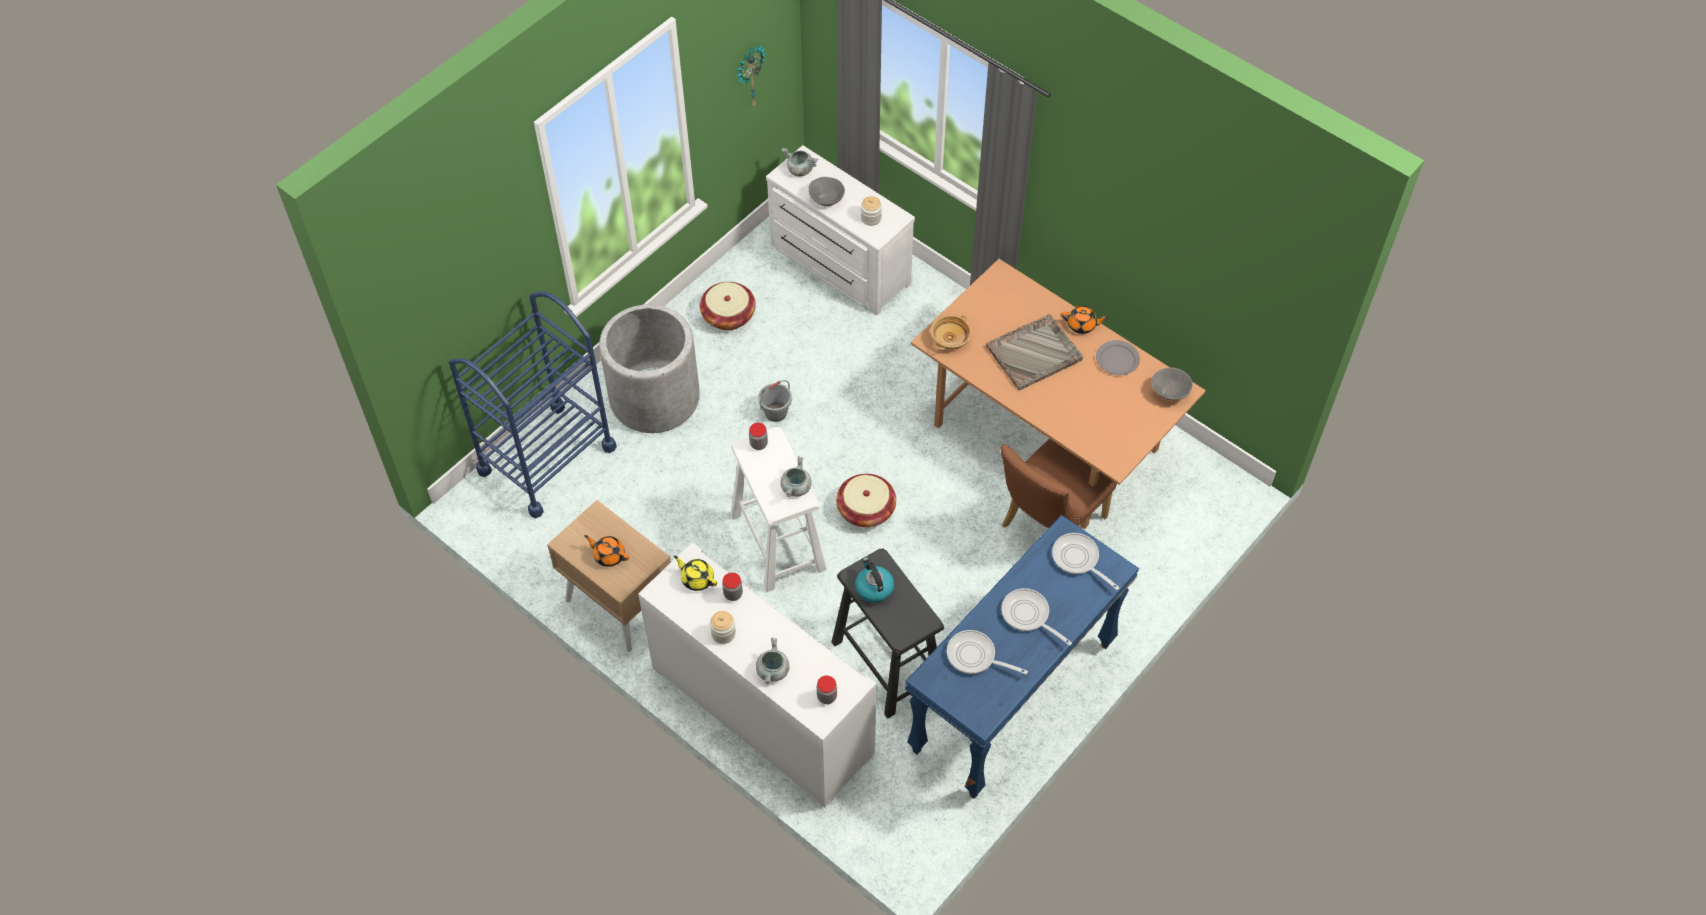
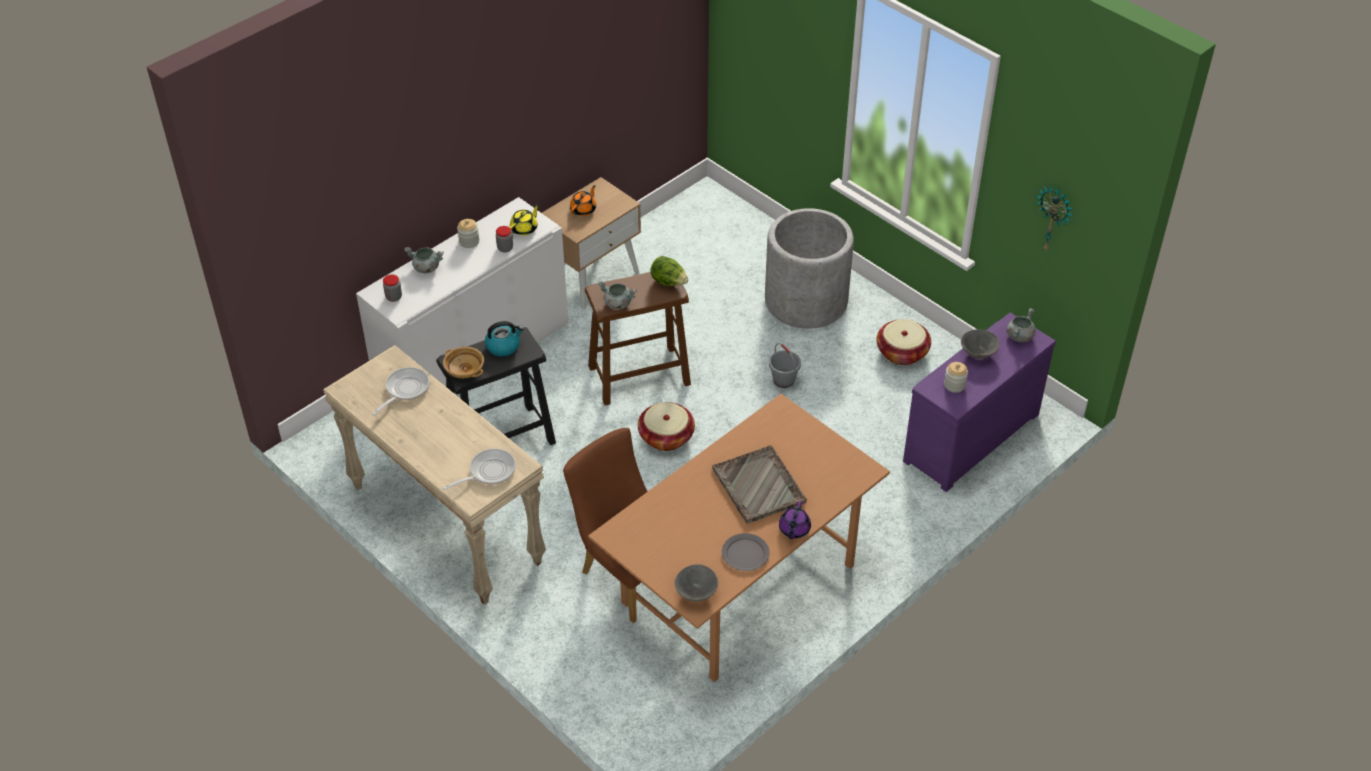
camera: 95 degrees right, 10 degrees down
(547, 459) = (744, 236): blue cart -> none
(758, 444) = (669, 282): jar -> lettuce
(778, 541) = (640, 375): white stool -> brown stool
(837, 266) = (968, 435): white dresser -> purple dresser
(950, 339) = (781, 422): beige bowl -> beige bowl (464, 370)
(1013, 699) = (444, 525): blue console table -> beige console table
(1028, 616) = (437, 429): frying pan -> none
(1082, 325) = (794, 529): orange teapot -> purple teapot

